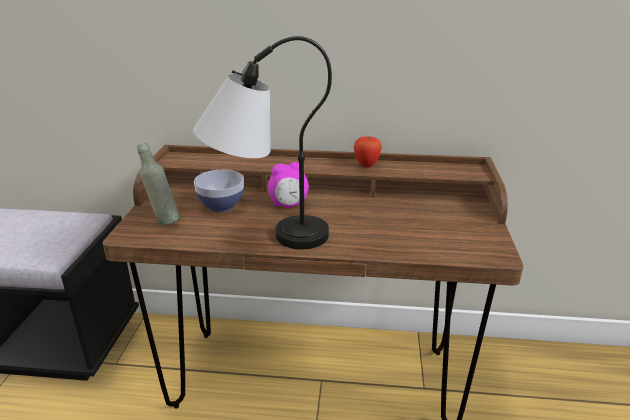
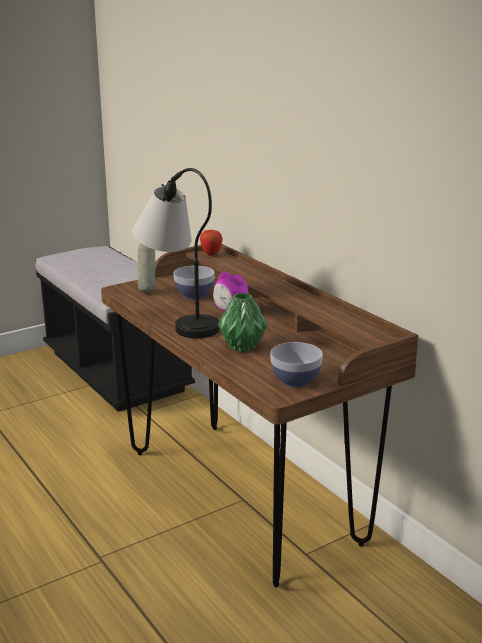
camera: 50 degrees right, 5 degrees down
(366, 165) = (311, 302): apple -> apple (211, 254)
(373, 231) = (241, 347): none -> green vase
(474, 236) = (295, 380): none -> bowl

